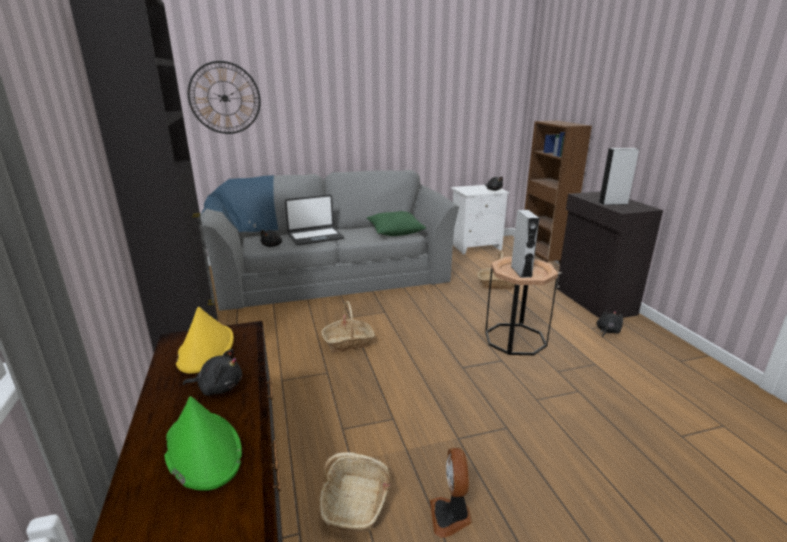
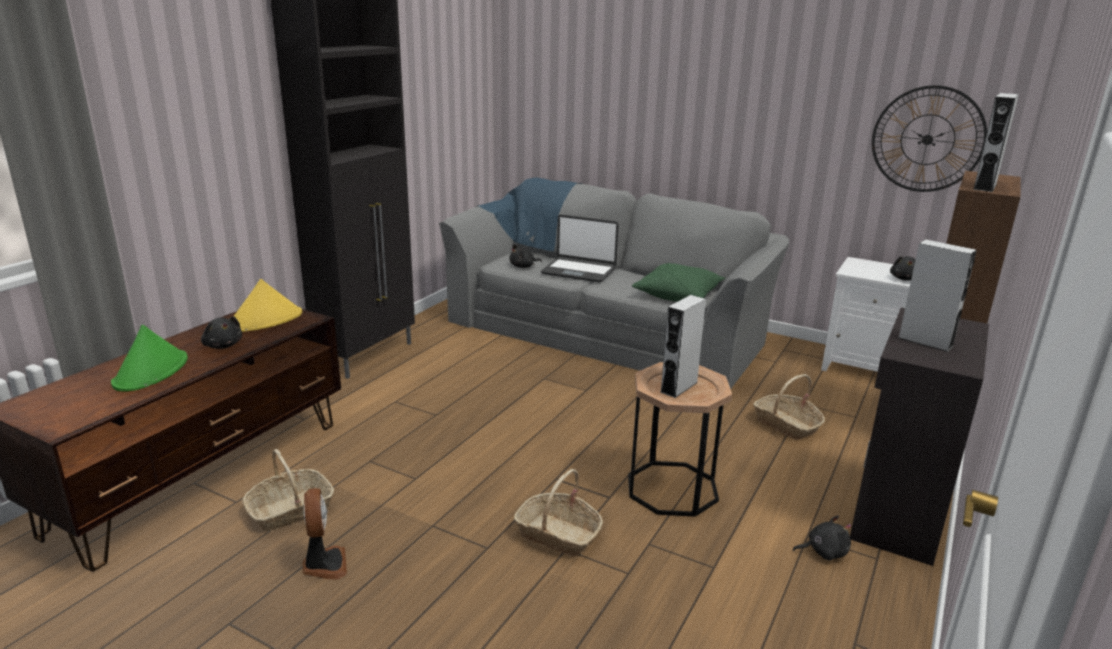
camera: 45 degrees right, 0 degrees up
(224, 98) = (553, 80): wall clock -> wall clock (927, 139)
(348, 342) = (498, 400): basket -> basket (558, 534)
(451, 516) = (324, 565): fan -> fan turned 120 degrees clockwise
(568, 124) = (985, 186): none -> grey speaker

